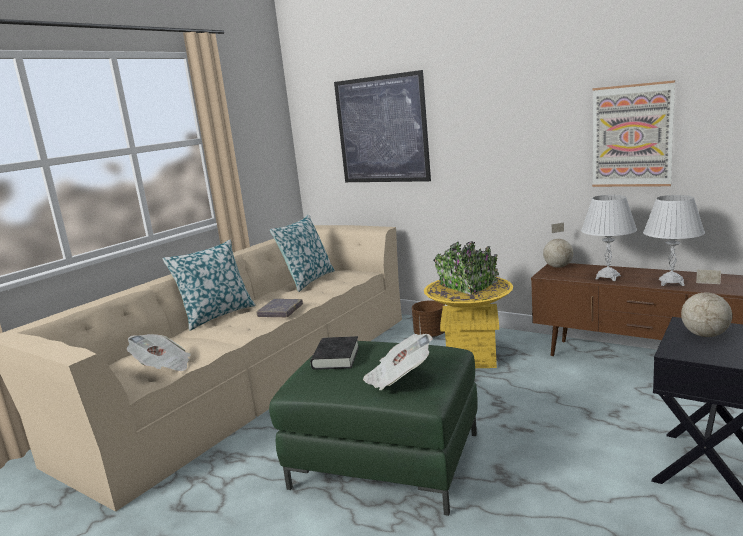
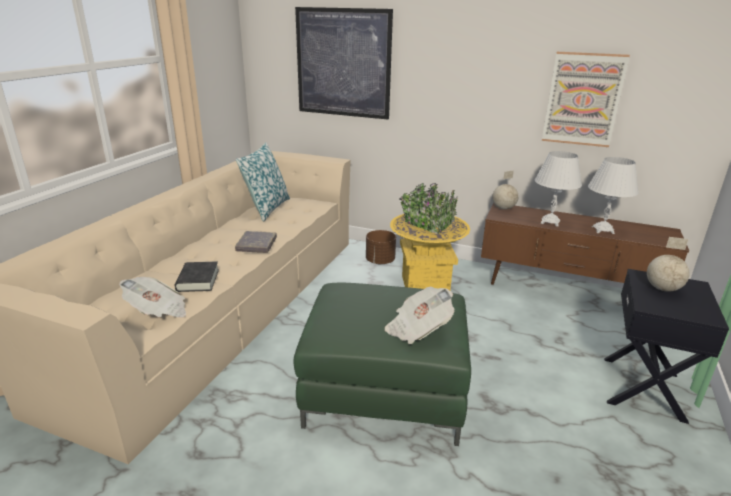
camera: 15 degrees left, 10 degrees up
(217, 315) = (186, 246): pillow -> none
(336, 358) = (346, 304): black book -> black book (198, 280)

